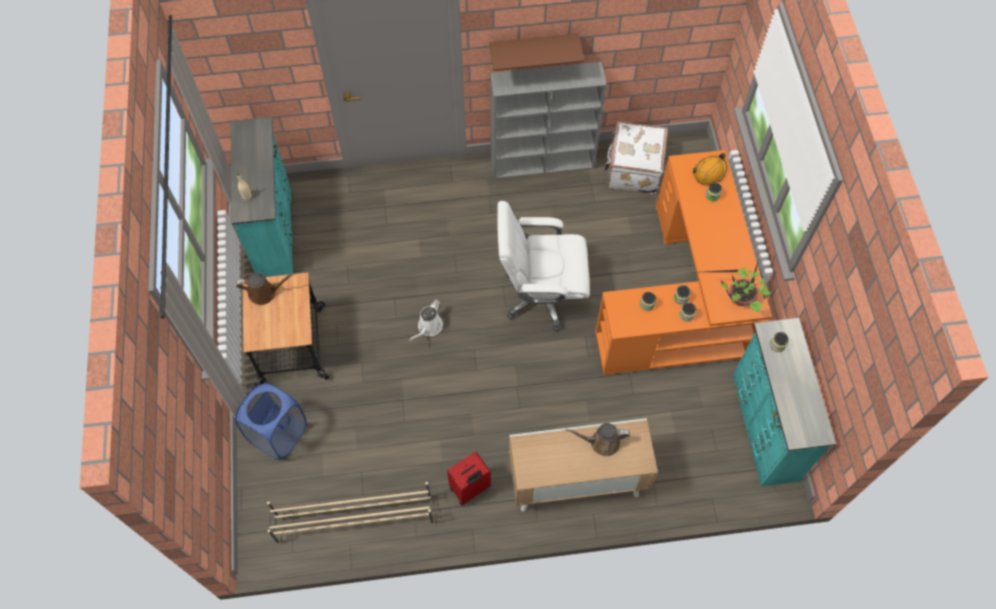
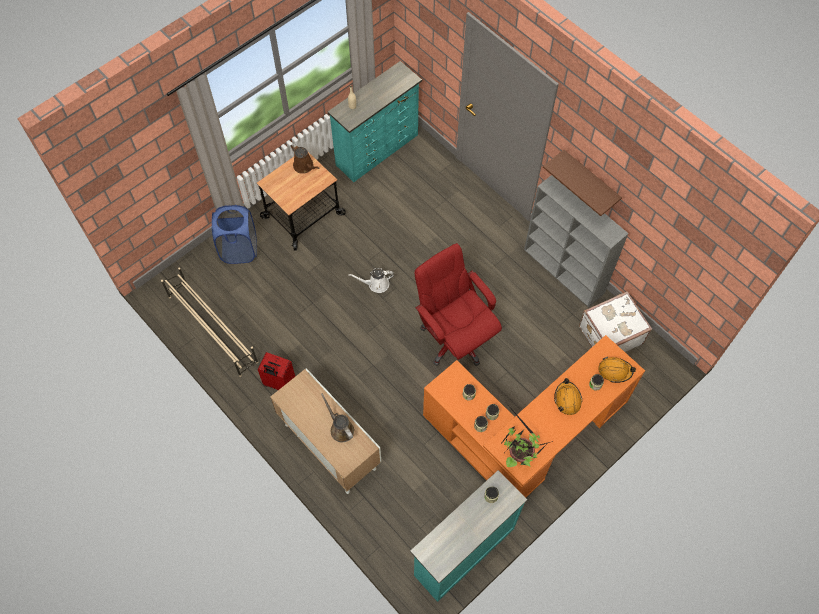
camera: 55 degrees right, 0 degrees up
(541, 295) = (454, 337): white office chair -> red office chair
(712, 226) = (567, 399): none -> orange hard hat

